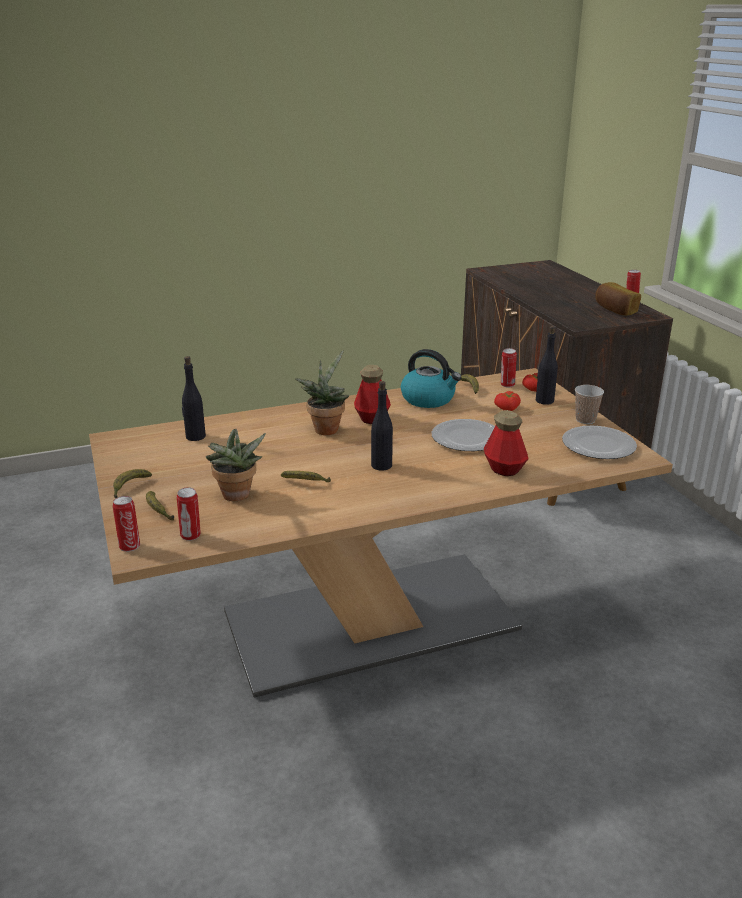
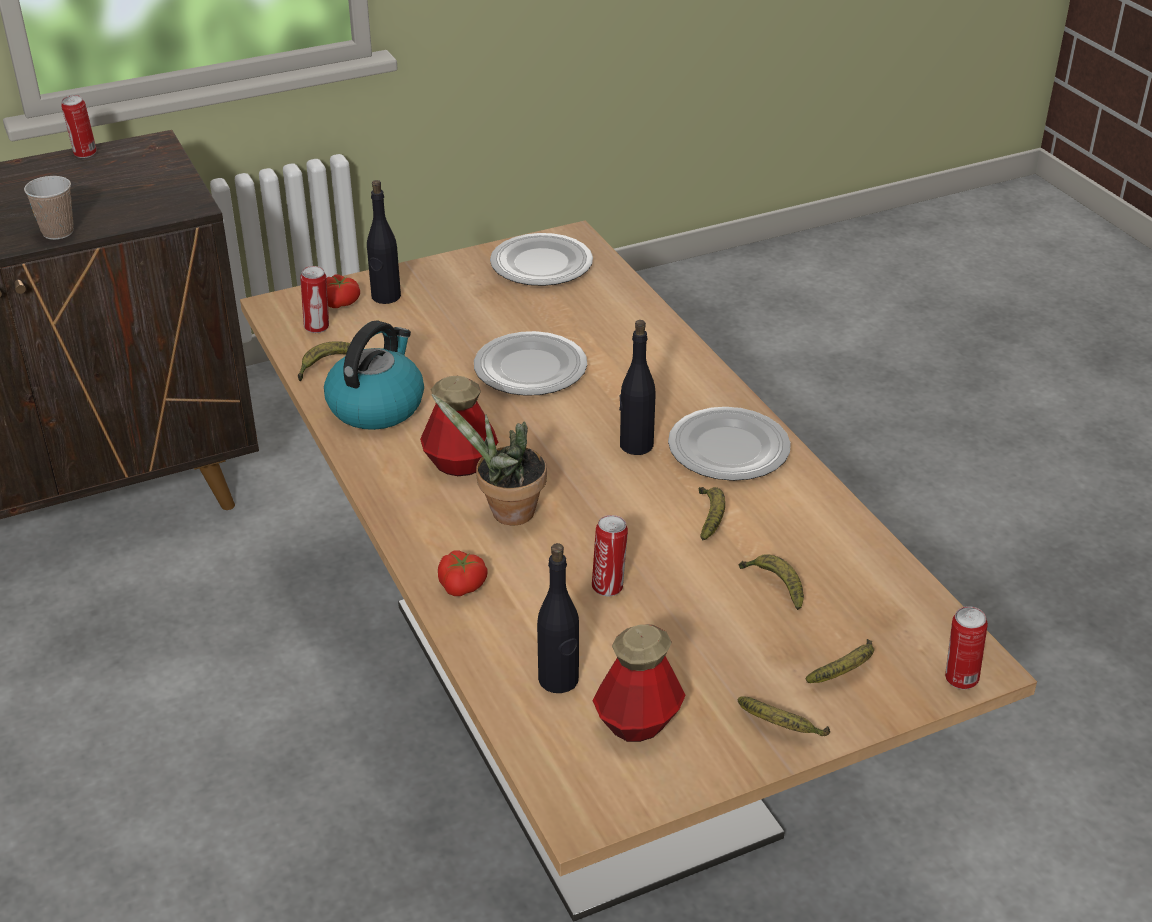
camera: 95 degrees left, 10 degrees up
(191, 536) = (906, 616): can -> can (609, 586)
(236, 497) = (775, 586): potted plant -> banana
(374, 495) = (730, 448): none -> plate
(504, 469) = (626, 338): bottle -> bottle (638, 722)
(507, 409) = (419, 330): tomato -> tomato (463, 585)
(585, 420) = (457, 268): cup -> cup (58, 232)
(615, 310) = (119, 169): bread -> none

